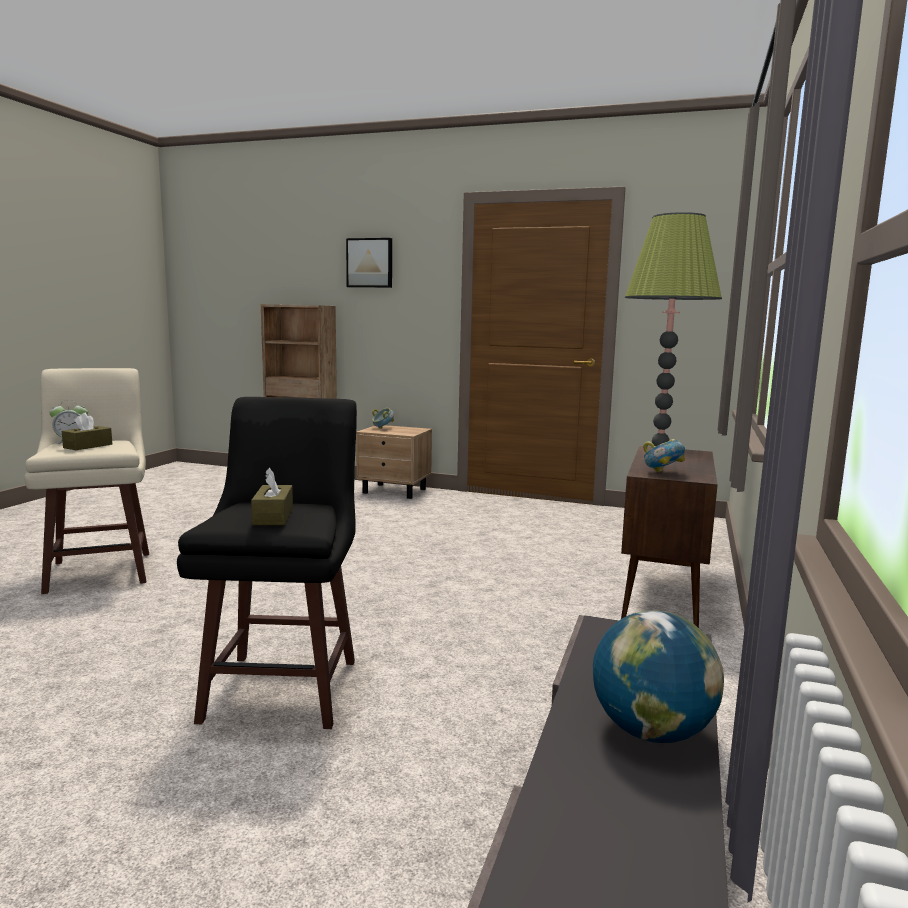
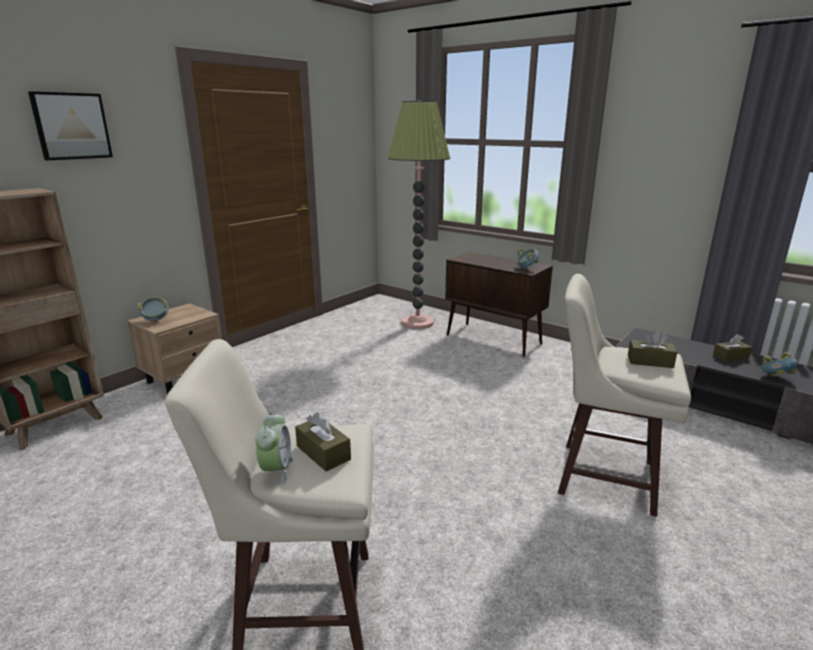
camera: 70 degrees left, 10 degrees up
(284, 687) = (603, 476): black stool -> beige stool
(567, 779) = (775, 377): none -> bowl
(651, 731) = (730, 357): globe -> brown tissue box

